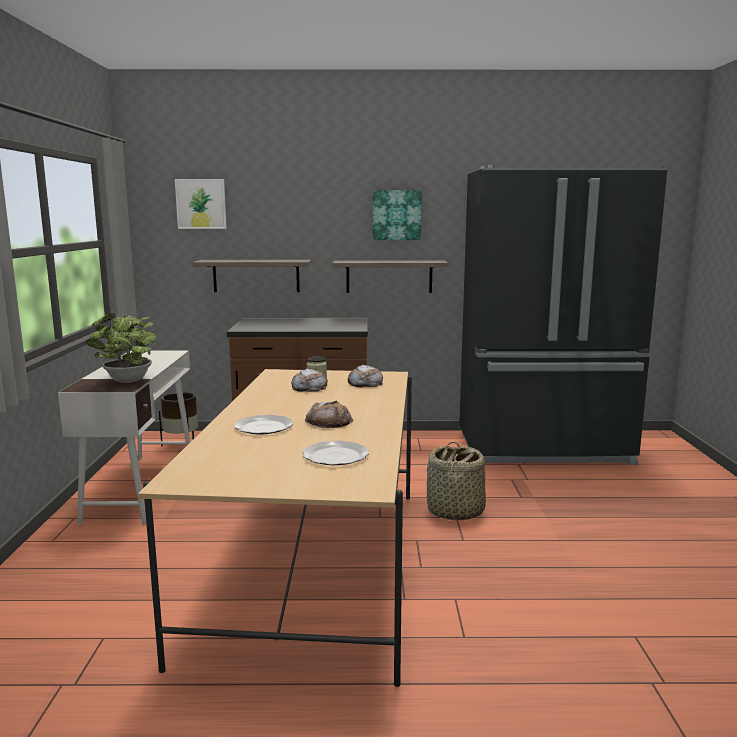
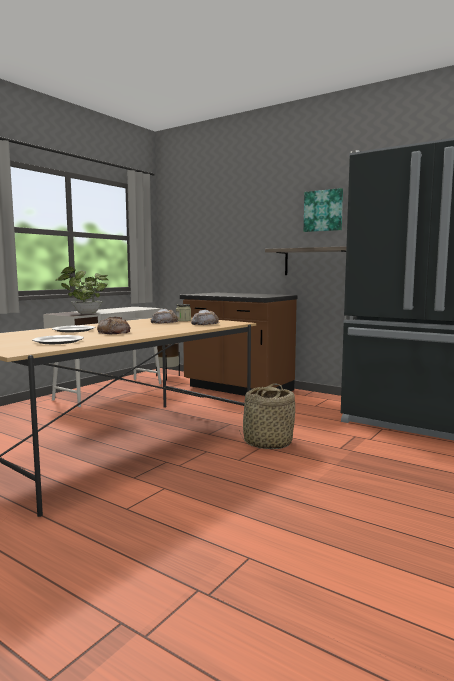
camera: 35 degrees right, 5 degrees down
(201, 204) = (197, 213): picture -> none
(256, 276) = (227, 262): shelf -> none

